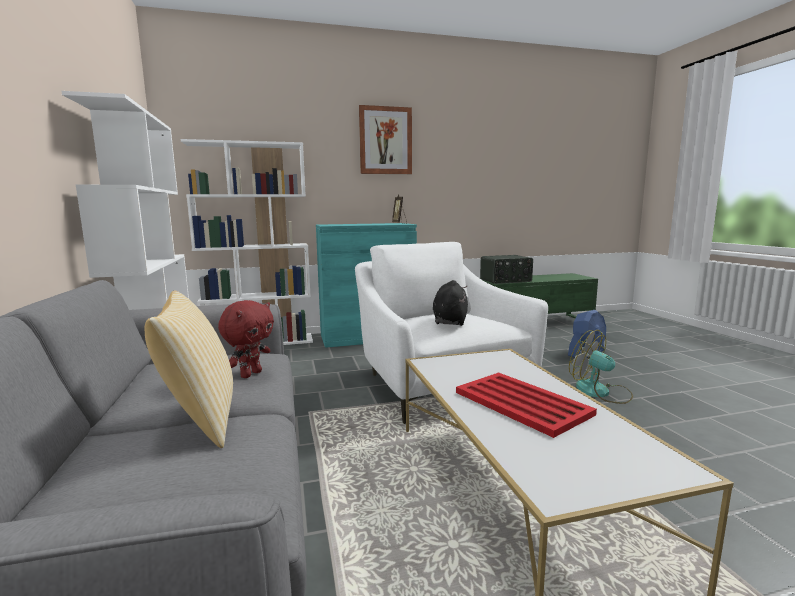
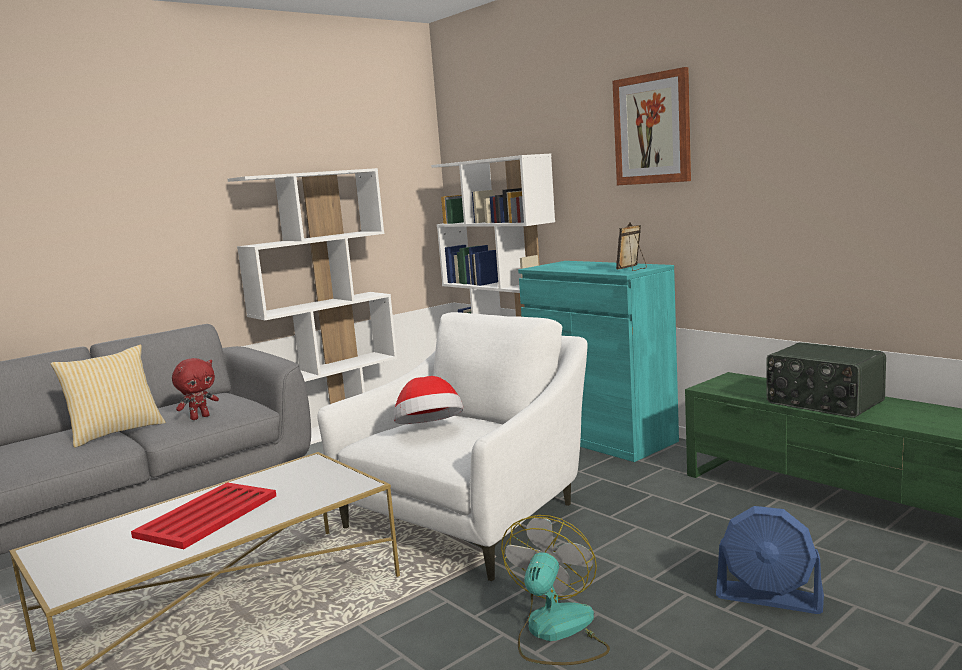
camera: 65 degrees right, 0 degrees up
(250, 374) = (200, 417): red plush toy -> red plush toy turned 45 degrees counterclockwise
(450, 321) = (429, 430): black plush toy -> hat

